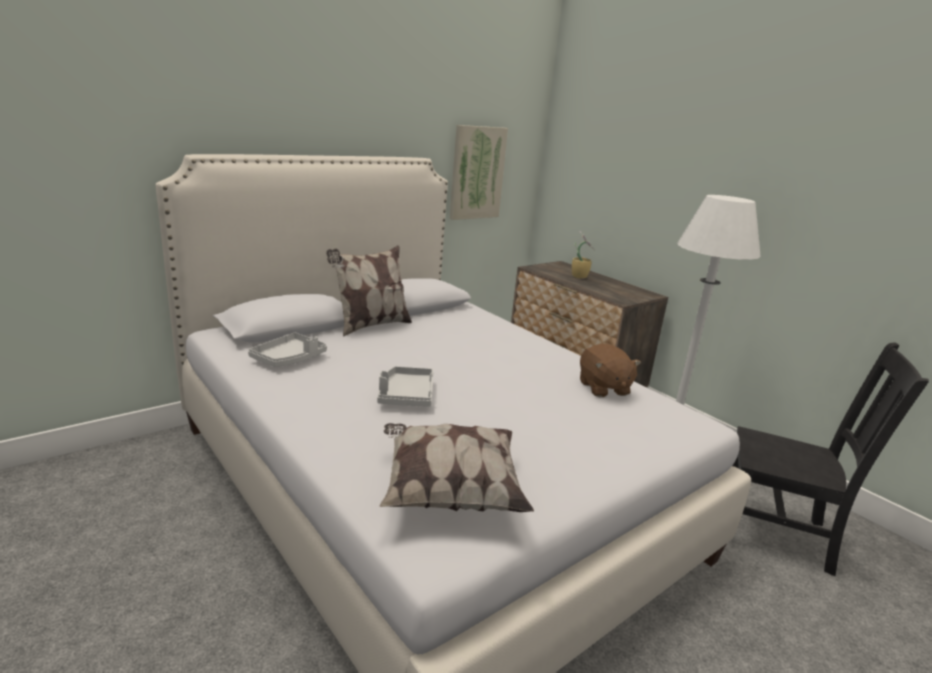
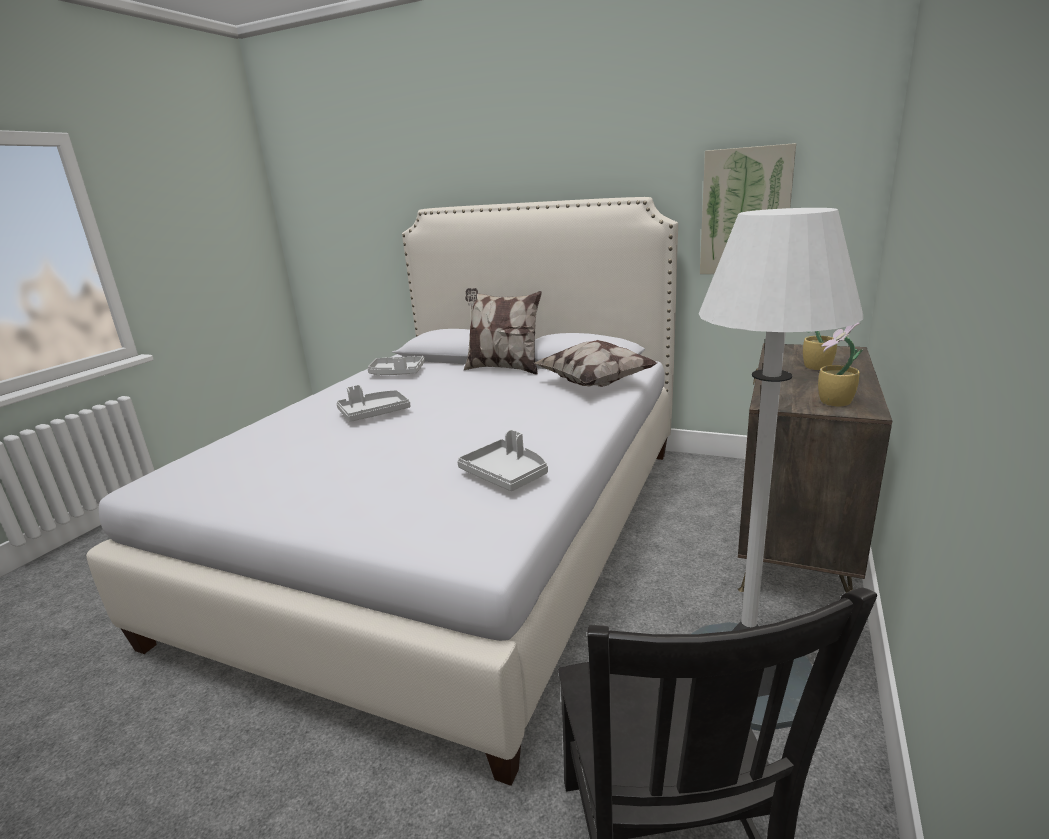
camera: 65 degrees right, 0 degrees up
(449, 490) = (226, 465): pillow -> pillow (595, 383)
(603, 388) = (506, 475): brown plush toy -> grey tray
(635, 294) = (834, 402): none -> potted plant

